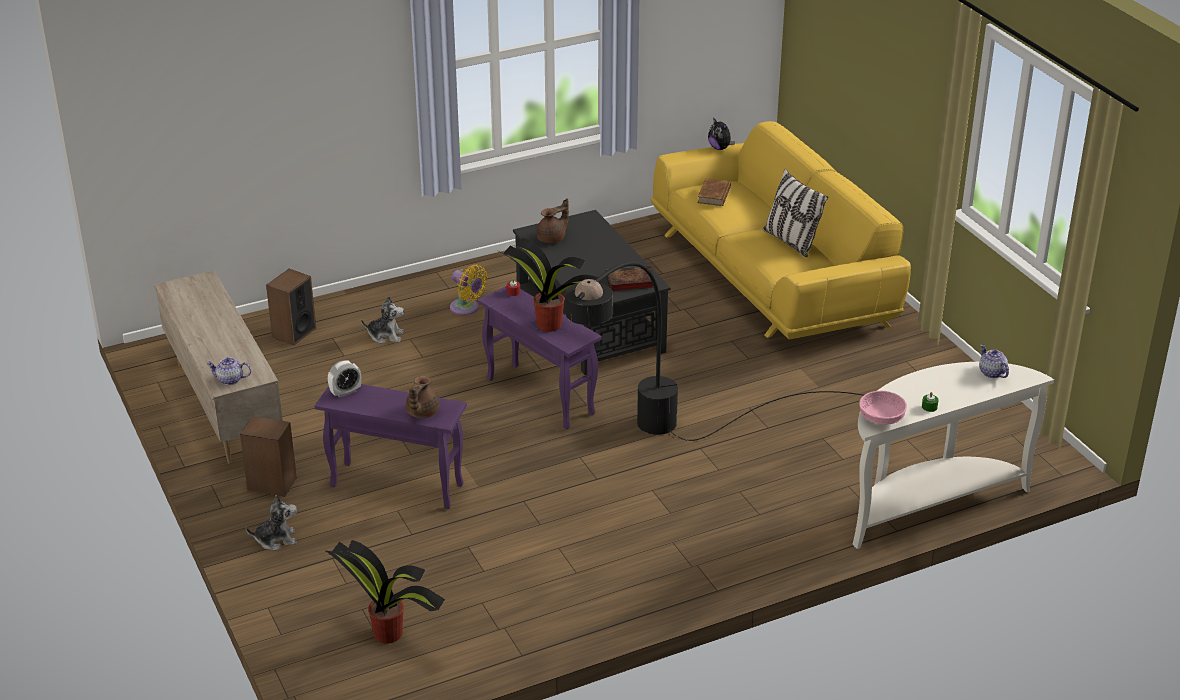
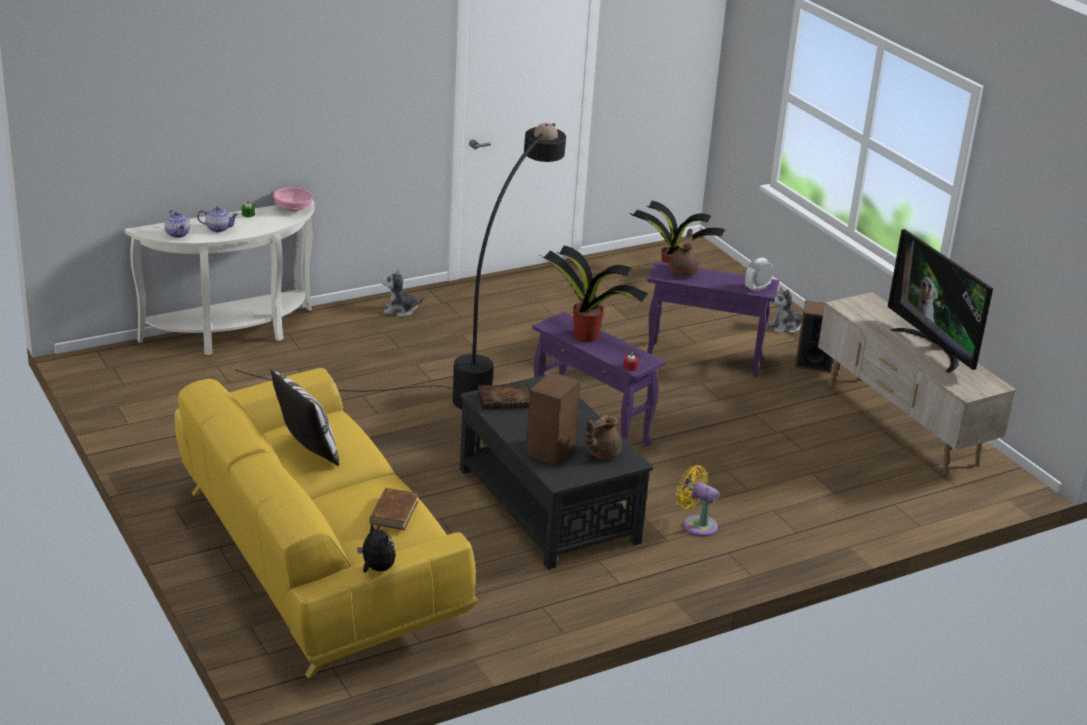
camera: 175 degrees right, 5 degrees down
(200, 325) = (933, 348): none -> television
(230, 380) = (867, 303): teapot -> teapot (218, 228)
(294, 333) = (881, 499): speaker -> speaker (551, 451)
(386, 336) = (776, 493): plush toy -> plush toy (400, 310)

